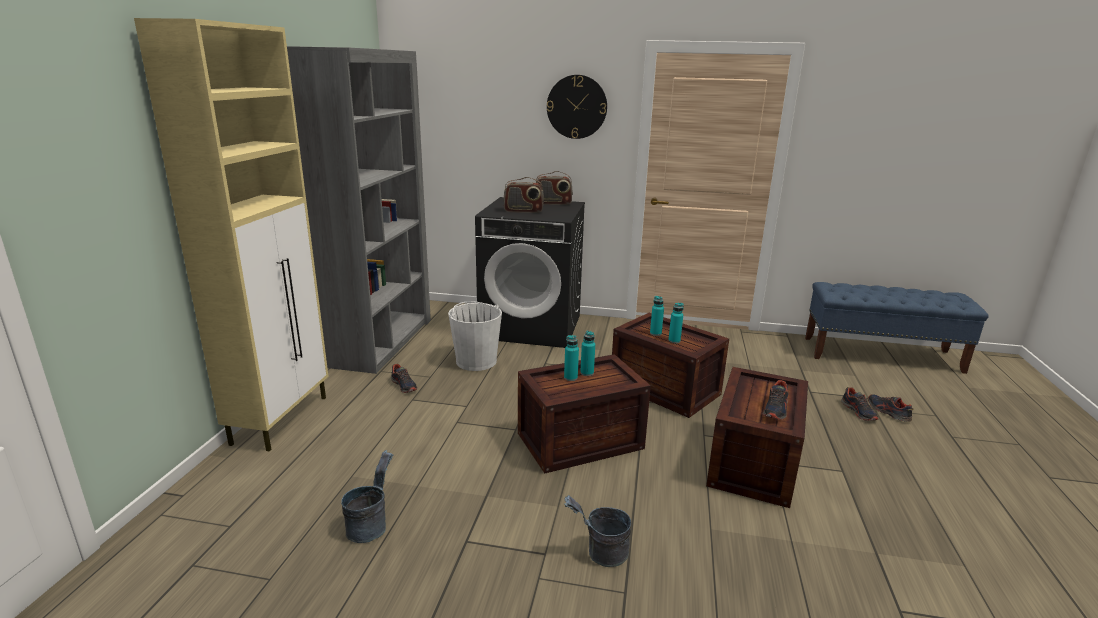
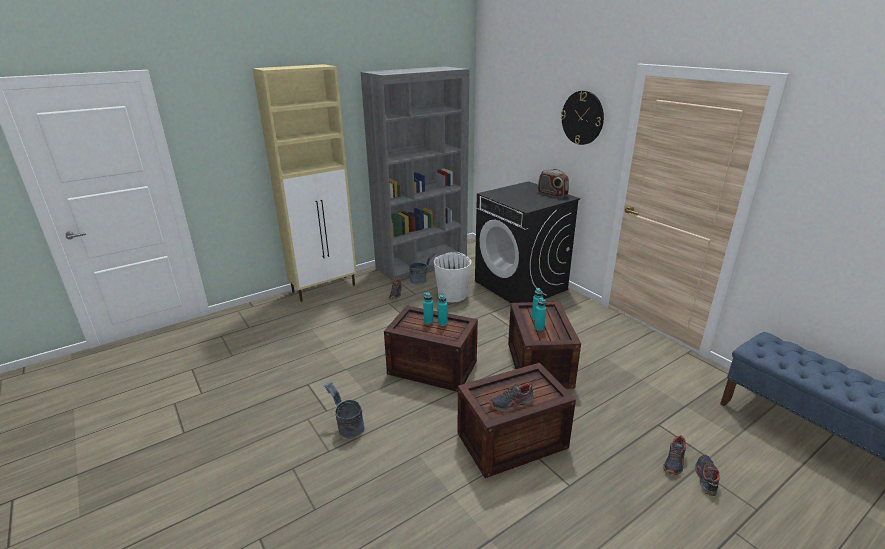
camera: 45 degrees right, 5 degrees up
(370, 525) = (287, 355): grey bucket -> grey bucket (421, 280)
(523, 211) = (515, 196): radio -> none

